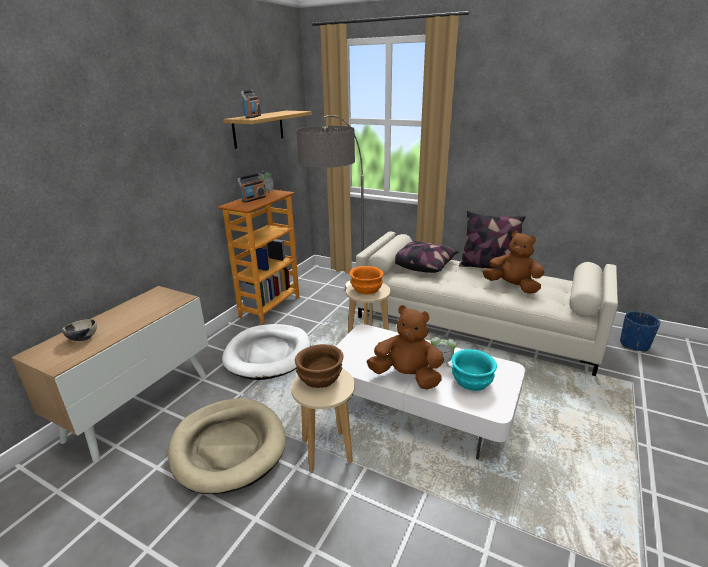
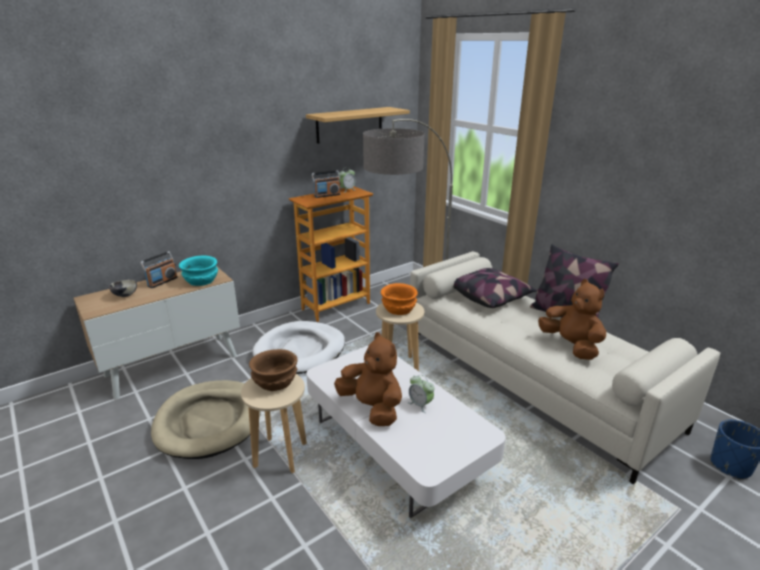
camera: 25 degrees right, 0 degrees up
(253, 116) = (335, 113): radio -> radio (162, 282)
(471, 381) = (432, 433): turquoise bowl -> turquoise bowl (201, 280)

